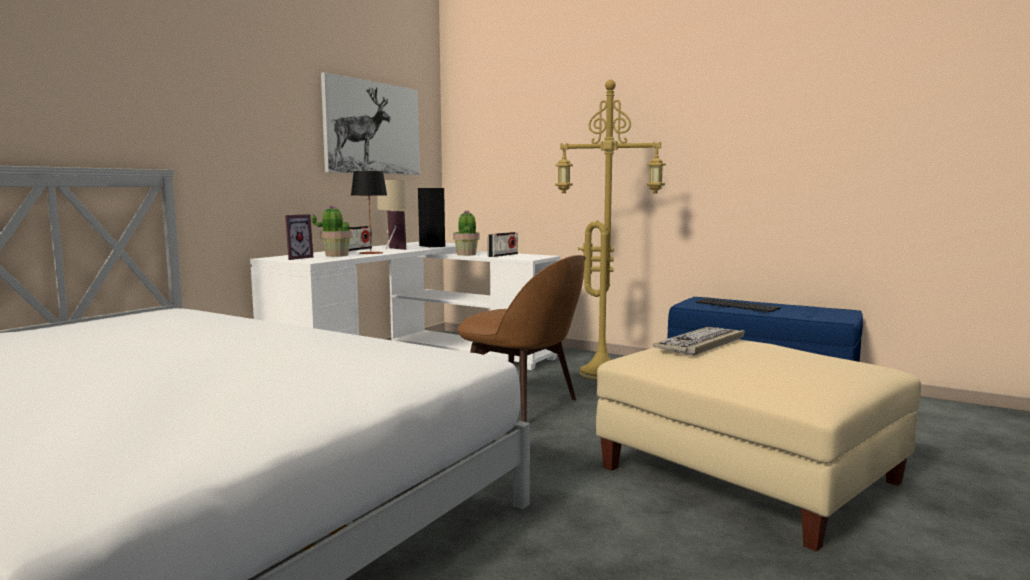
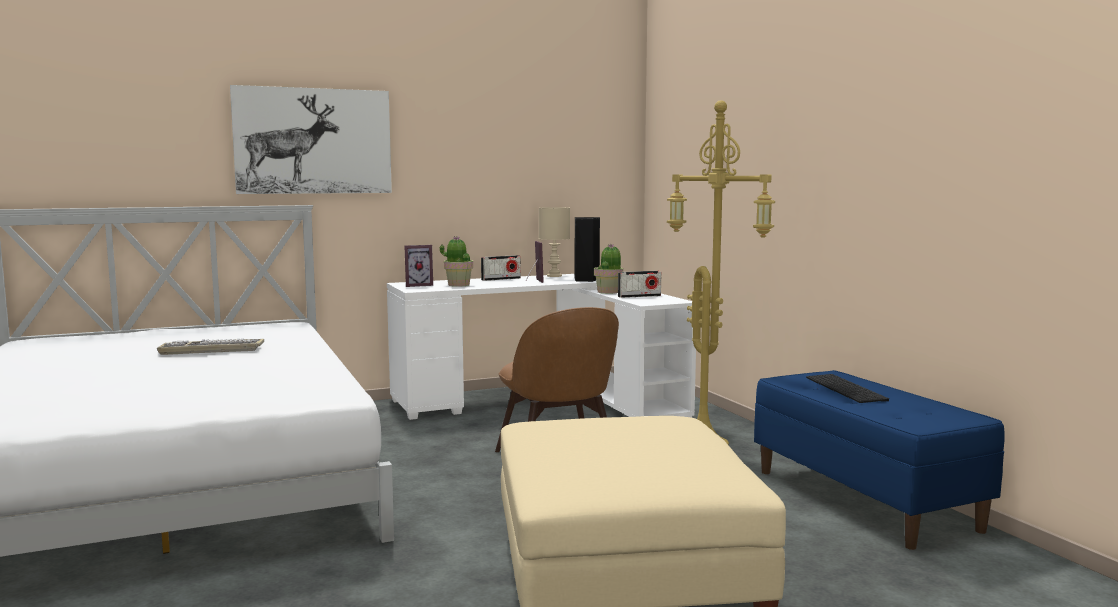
camera: 35 degrees right, 0 degrees up
(370, 253) = (496, 284): table lamp -> none
(372, 128) = (542, 154): picture -> picture (313, 141)
(701, 344) = (627, 422): keyboard -> keyboard (210, 350)

